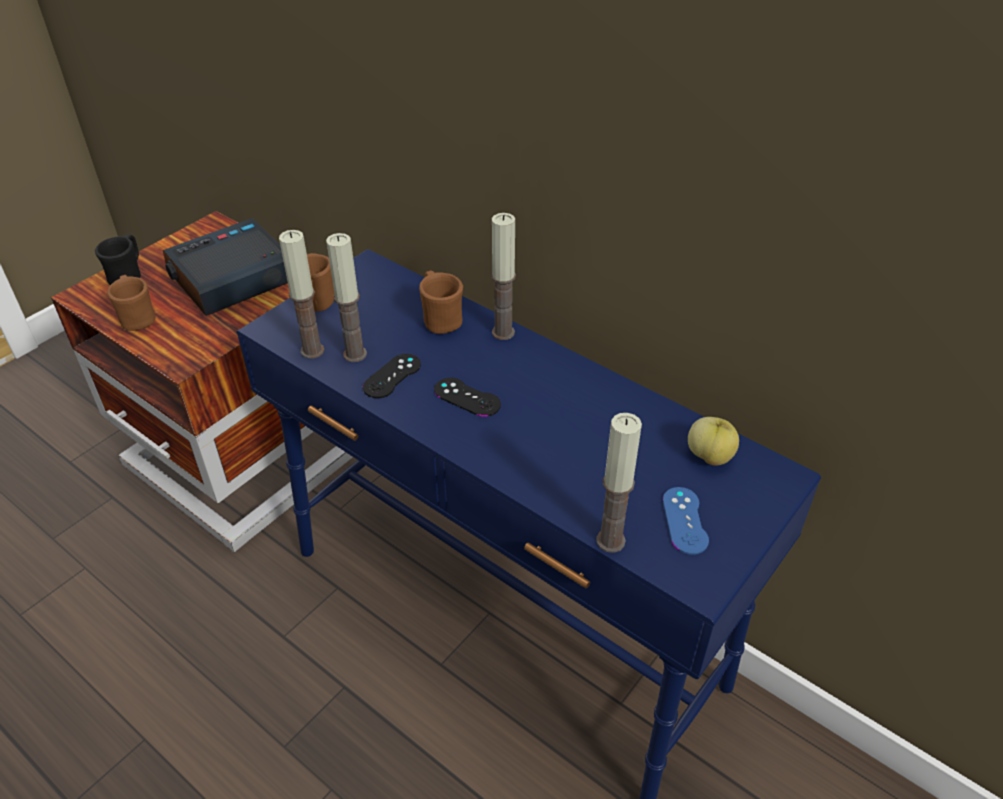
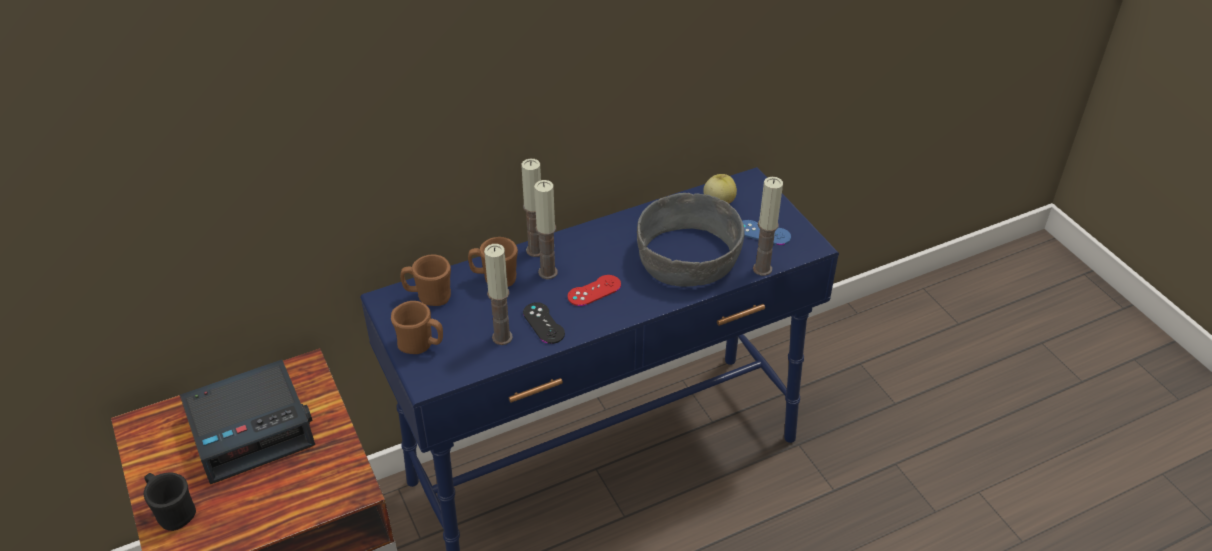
camera: 65 degrees left, 0 degrees up
(137, 318) = (256, 515): brown mug -> brown mug (429, 296)
(231, 279) = (252, 428): alarm clock -> alarm clock turned 105 degrees counterclockwise
(312, 351) = (479, 361): candle -> candle (548, 272)
(467, 397) = (594, 291): black game controller -> red game controller
(584, 459) = (689, 255): none -> grey bowl

